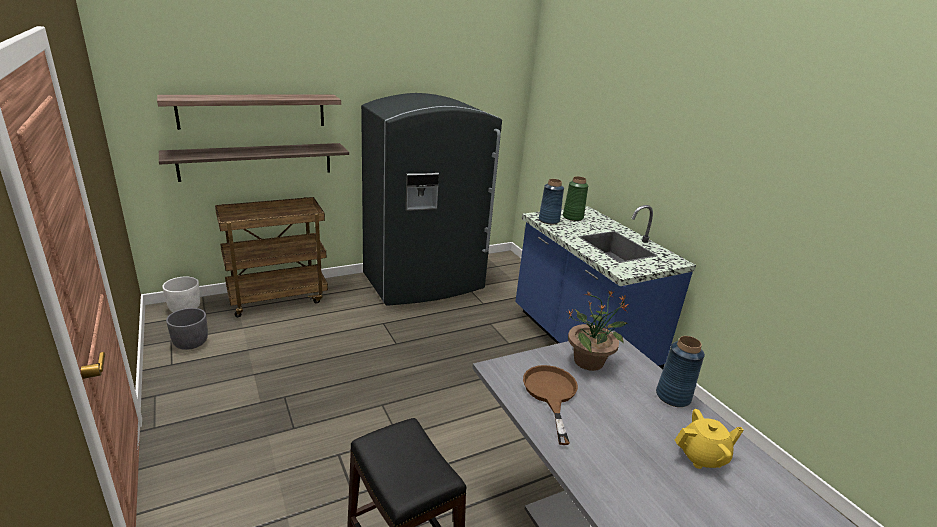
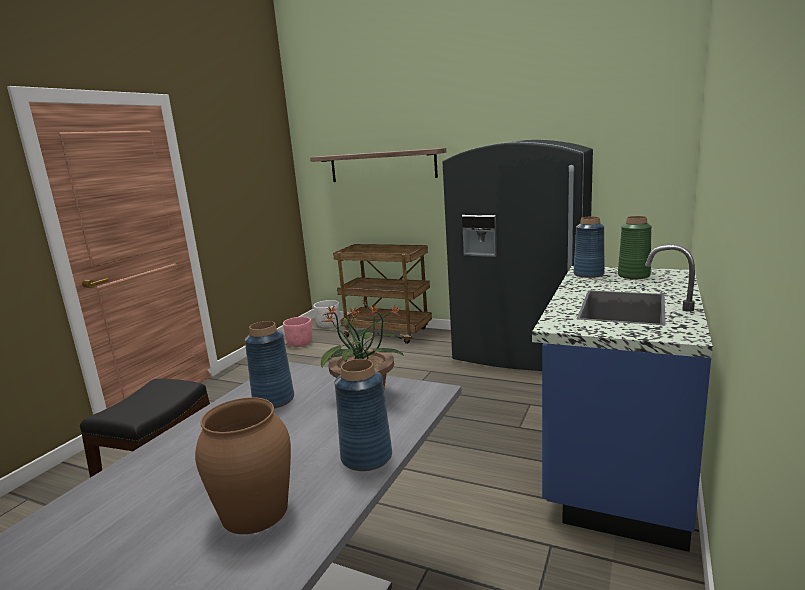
camera: 55 degrees right, 10 degrees down
(191, 342) = (300, 344): grey planter -> pink planter
(257, 161) = (385, 209): shelf -> none
(550, 394) = (273, 400): brown frying pan -> blue vase
(702, 456) = (254, 511): yellow teapot -> brown vase

